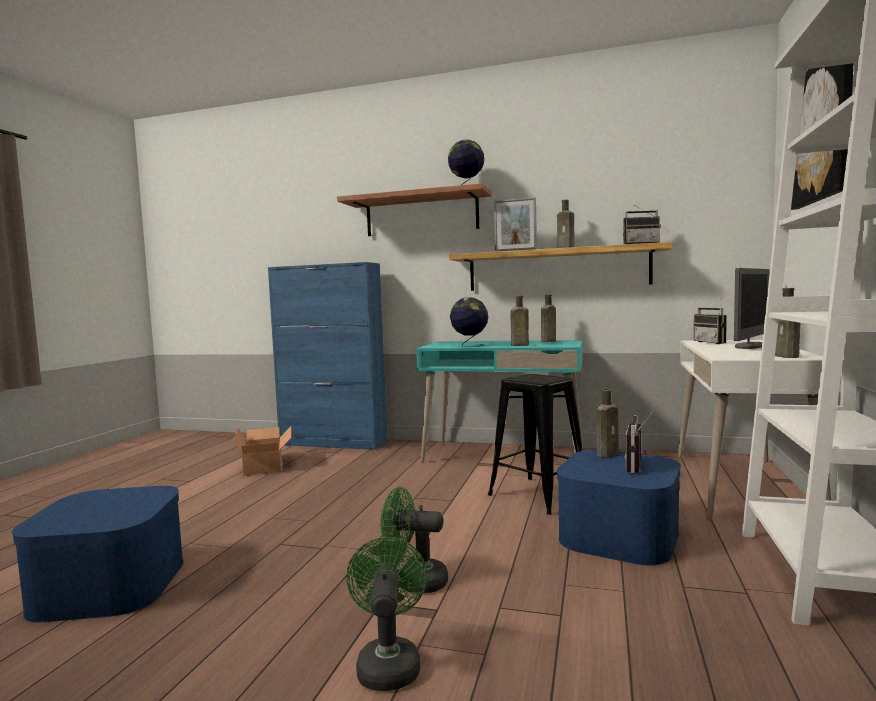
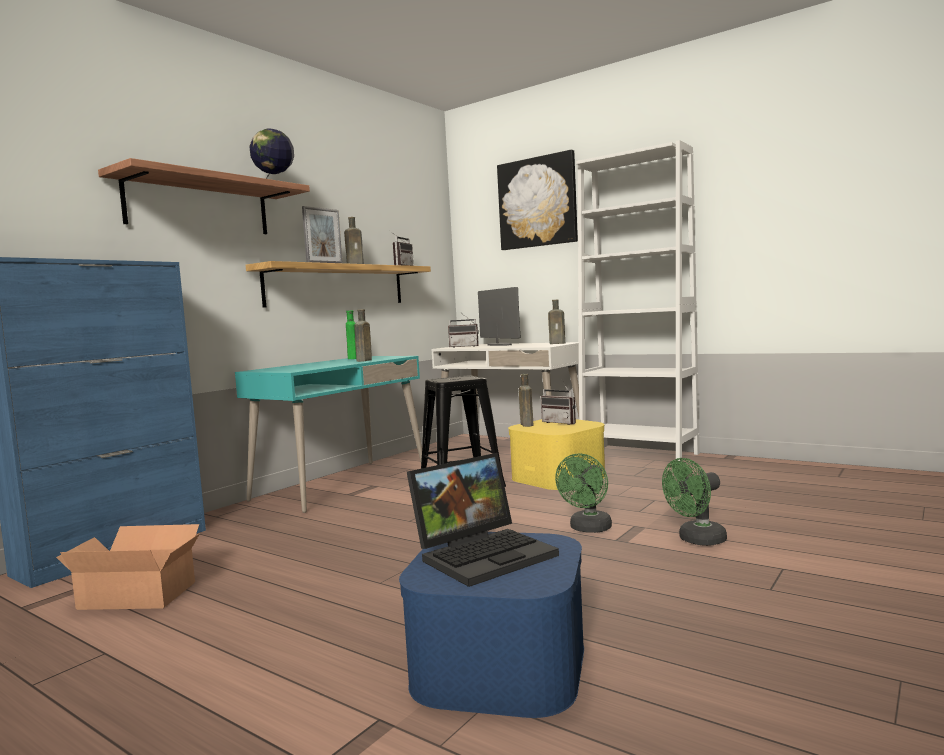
camera: 70 degrees left, 0 degrees up
(117, 503) = (485, 554): none -> laptop
(388, 662) = (697, 540): green fan -> green fan turned 45 degrees counterclockwise
(469, 346) = (327, 366): globe -> none
(547, 341) = (353, 358): brown bottle -> green bottle
(619, 536) = (558, 477): blue storage box -> yellow storage box

